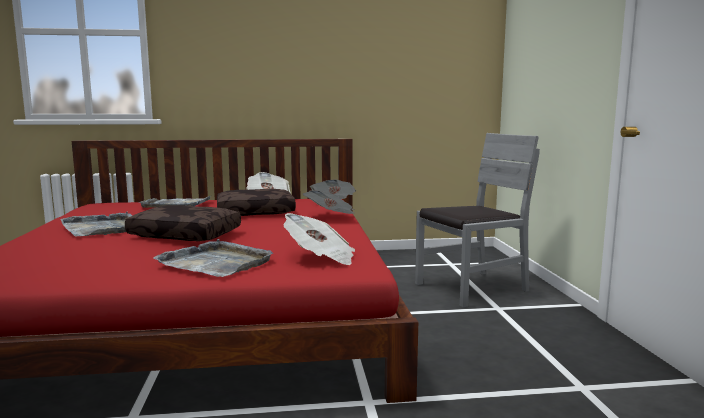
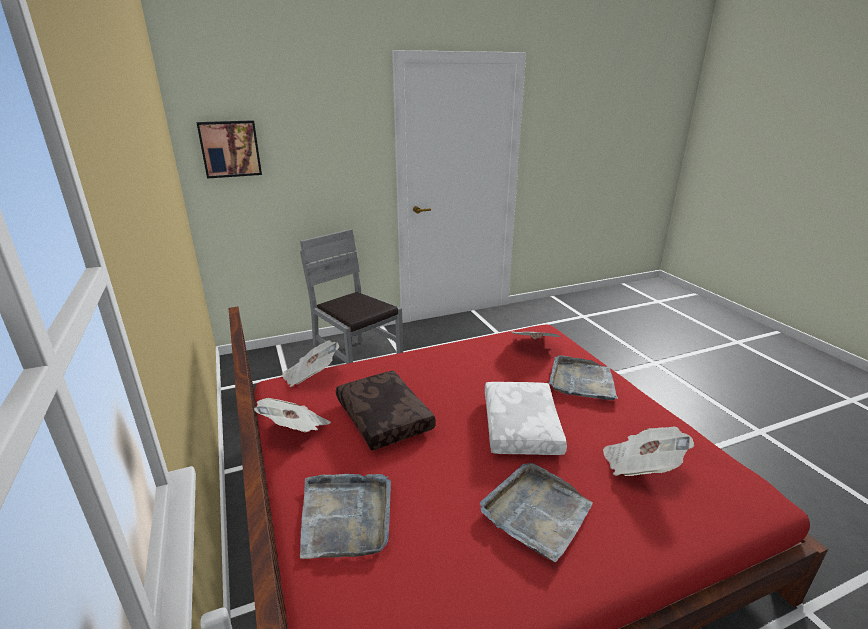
camera: 105 degrees left, 15 degrees up
(187, 235) = (519, 426): brown pillow -> white pillow
(331, 217) = (394, 365): newspaper -> newspaper (640, 466)
(521, 47) = (230, 149): none -> picture

